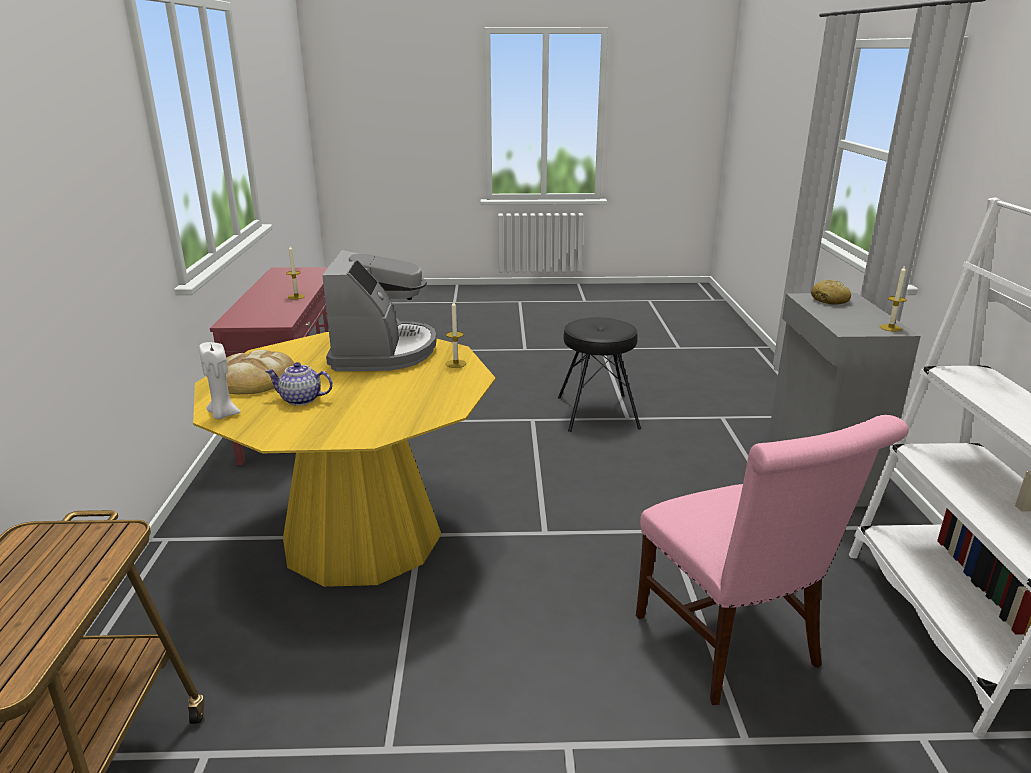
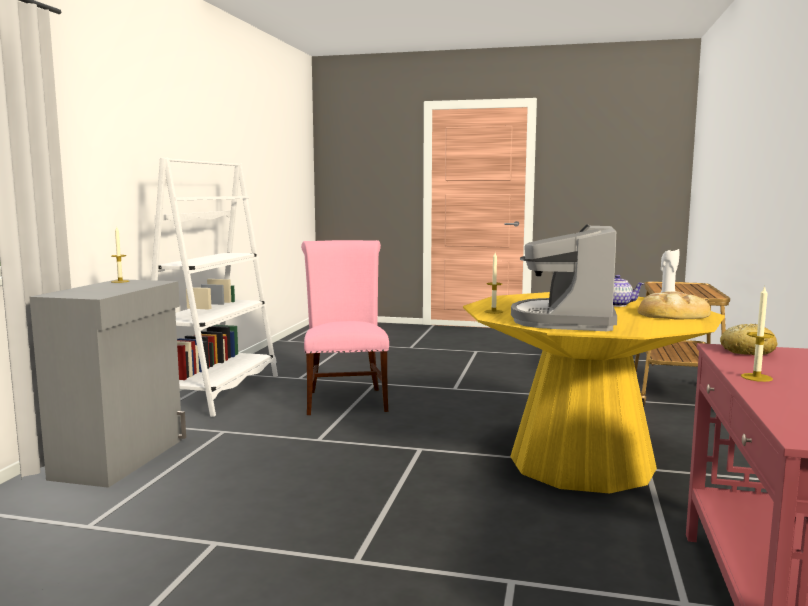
camera: 165 degrees left, 15 degrees down
(596, 412) = (248, 559): black stool -> none
(830, 300) = (86, 293): bread -> bread (746, 351)

